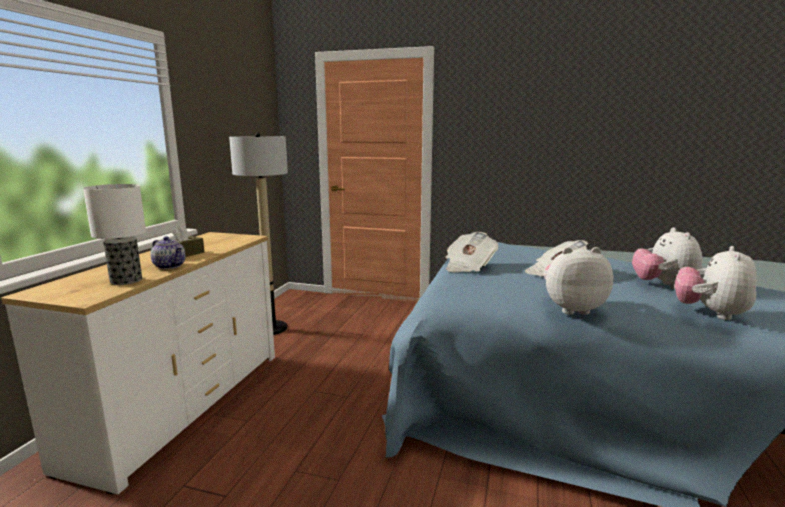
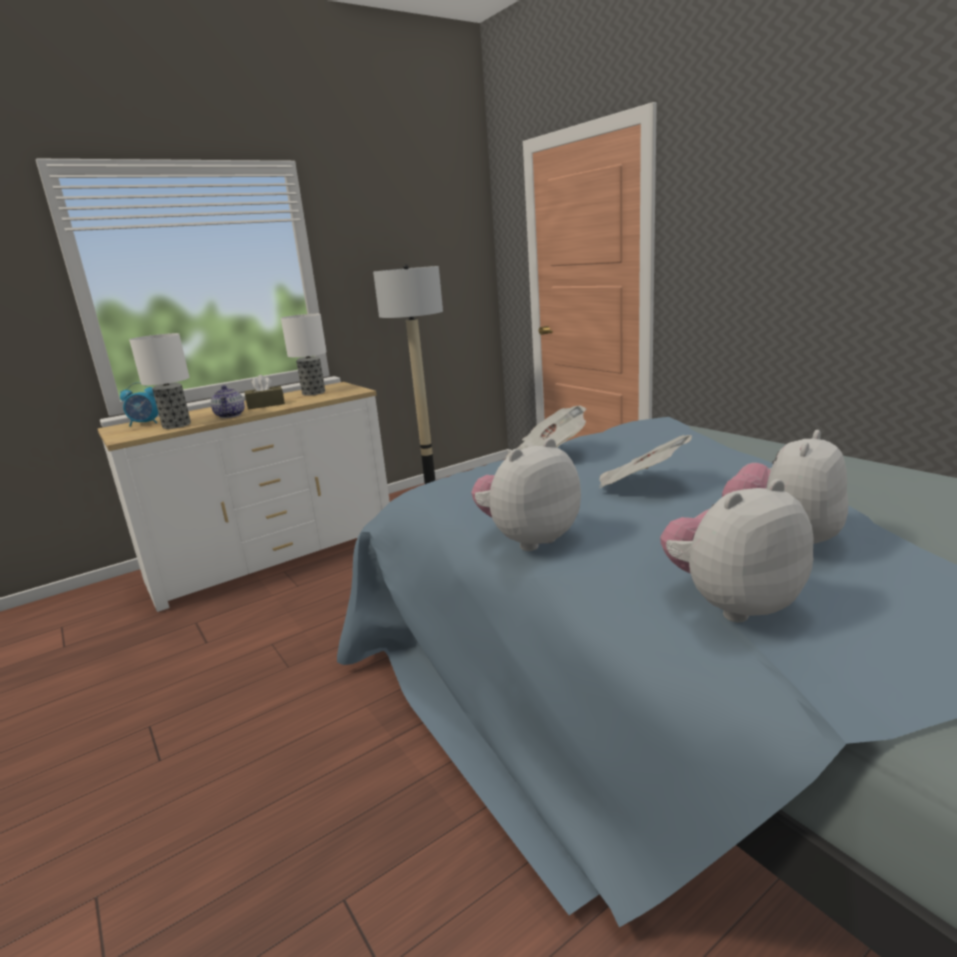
camera: 40 degrees right, 5 degrees up
(71, 284) = (145, 423): none -> alarm clock
(208, 241) = (314, 393): none -> table lamp
(572, 309) = (528, 539): plush toy -> plush toy turned 75 degrees counterclockwise

